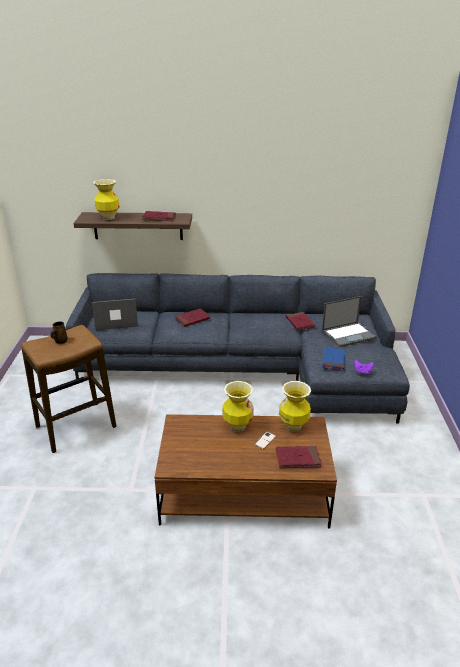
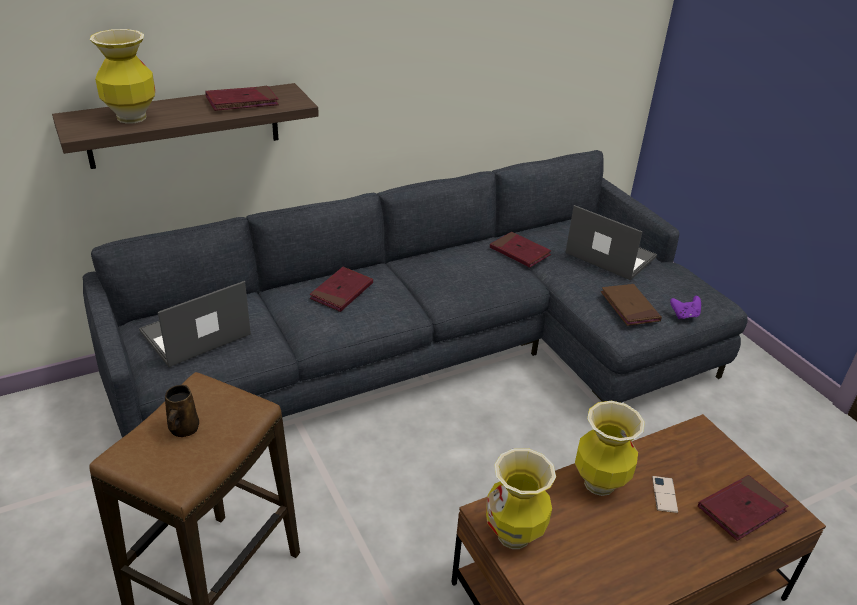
camera: 30 degrees left, 5 degrees up
(293, 426) = (679, 449): vase -> vase (514, 535)
(333, 360) = (629, 307): blue book -> brown book
(349, 334) = (609, 255): laptop -> laptop turned 90 degrees counterclockwise

